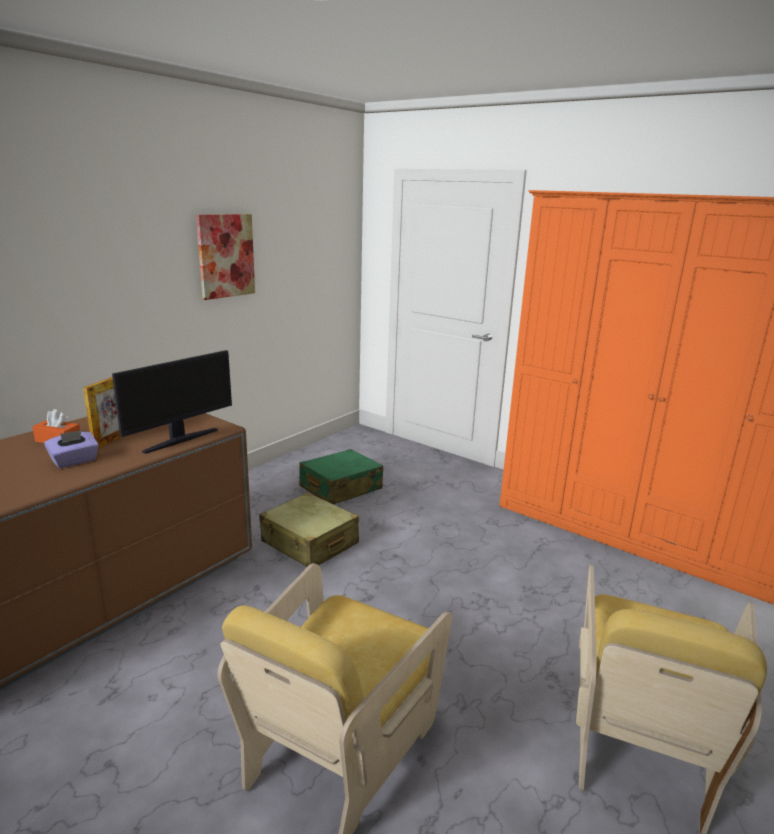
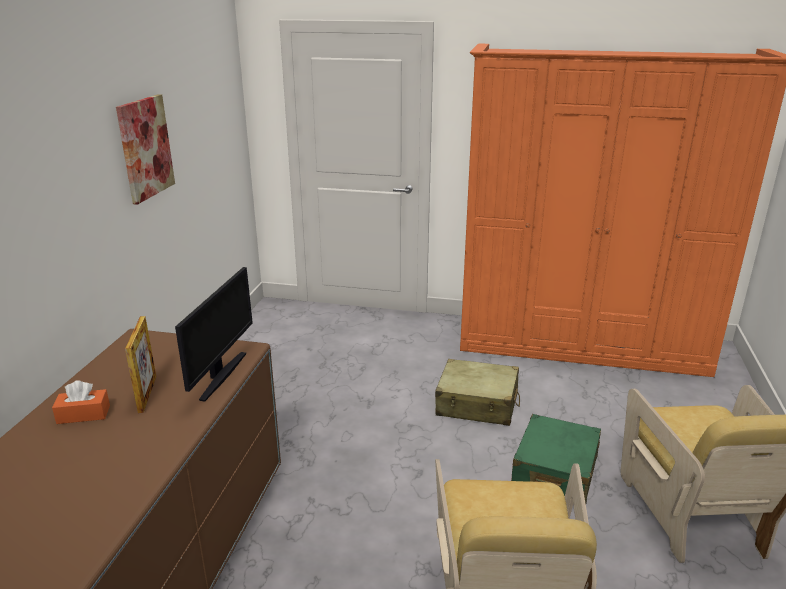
camera: 25 degrees left, 5 degrees up
(74, 461) = (138, 433): purple tissue box -> none
(309, 543) = (323, 438): beige suitcase -> beige suitcase (477, 404)
(340, 488) = (304, 373): green suitcase -> green suitcase (554, 472)

